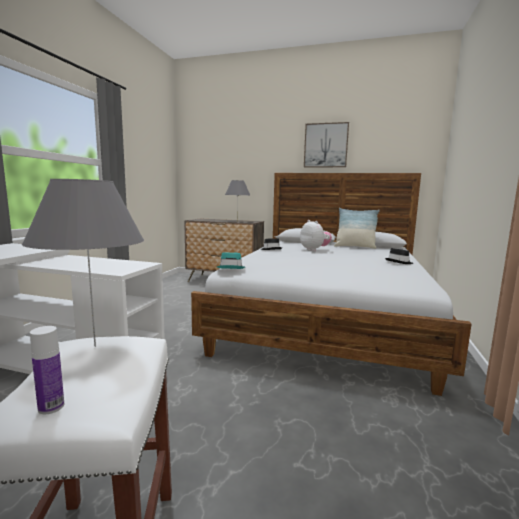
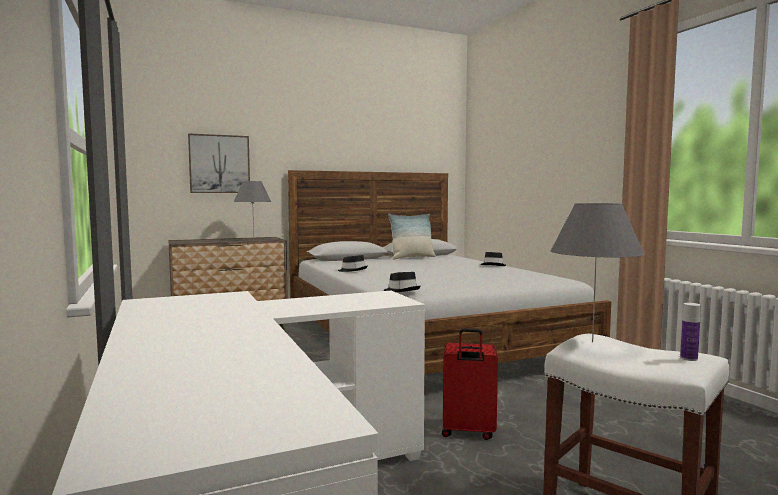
camera: 40 degrees left, 5 degrees down
(196, 399) = (468, 432): none -> red suitcase
(231, 268) = (401, 290): turquoise hat -> black hat
(314, 250) = (392, 265): plush toy -> none
(326, 145) = (349, 138): picture -> picture (219, 164)

